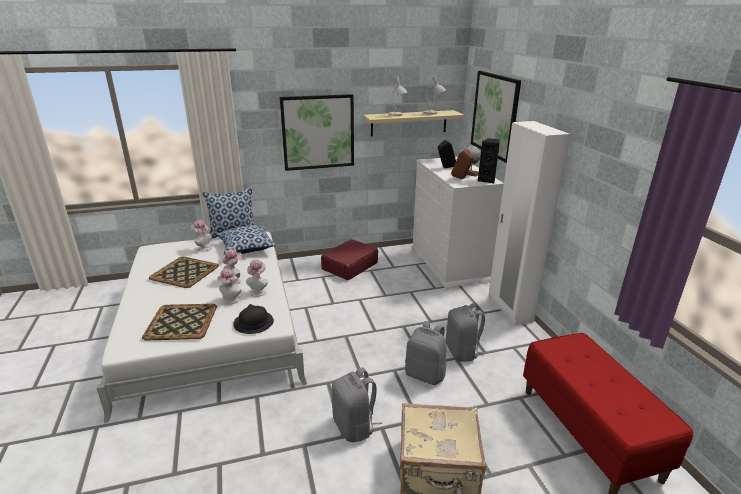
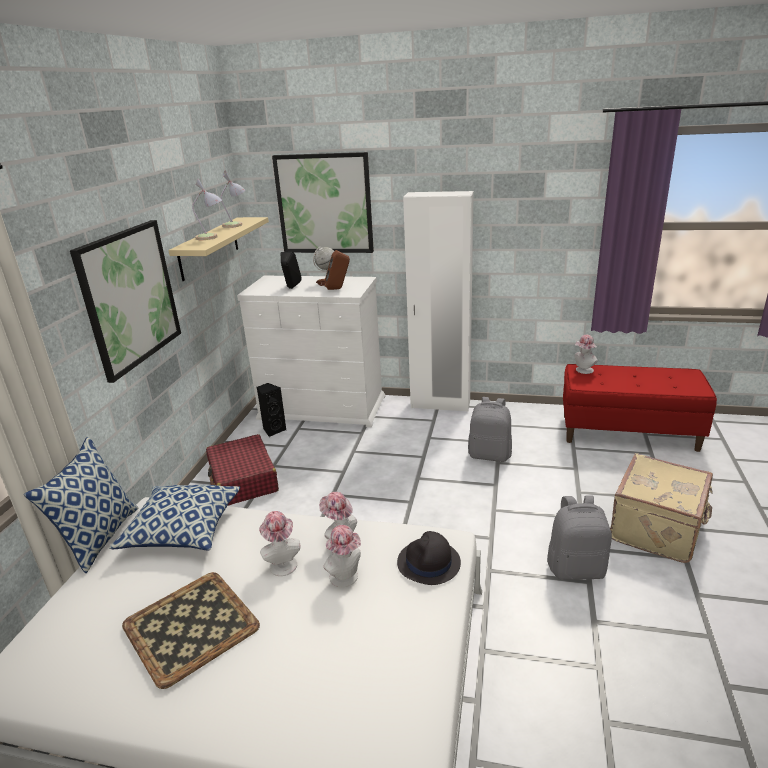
camera: 60 degrees left, 0 degrees up
(181, 321) = (371, 651): tray -> none
(203, 248) = (114, 587): hat -> hat (583, 371)
(425, 374) = (513, 490): grey backpack -> none
(487, 180) = (358, 280): black speaker -> black speaker (273, 430)

